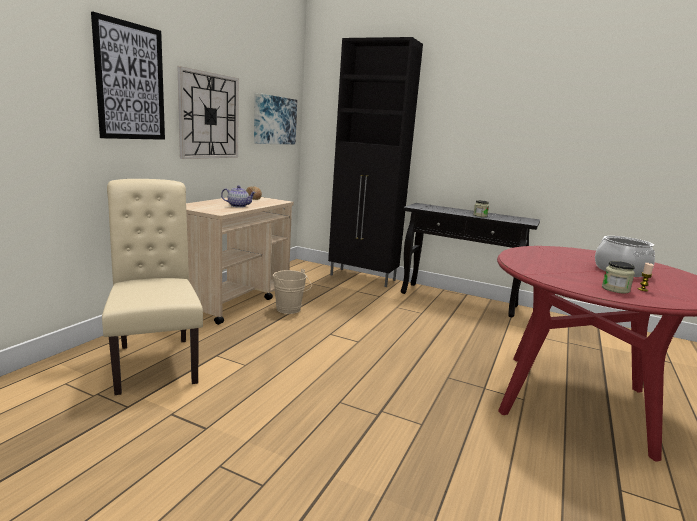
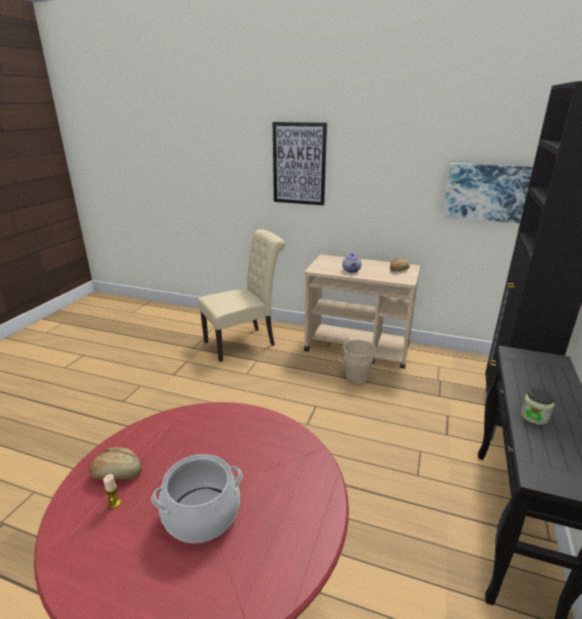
camera: 85 degrees right, 10 degrees up
(209, 116) = (377, 187): wall clock -> none
(615, 289) = (117, 473): jar -> bread

